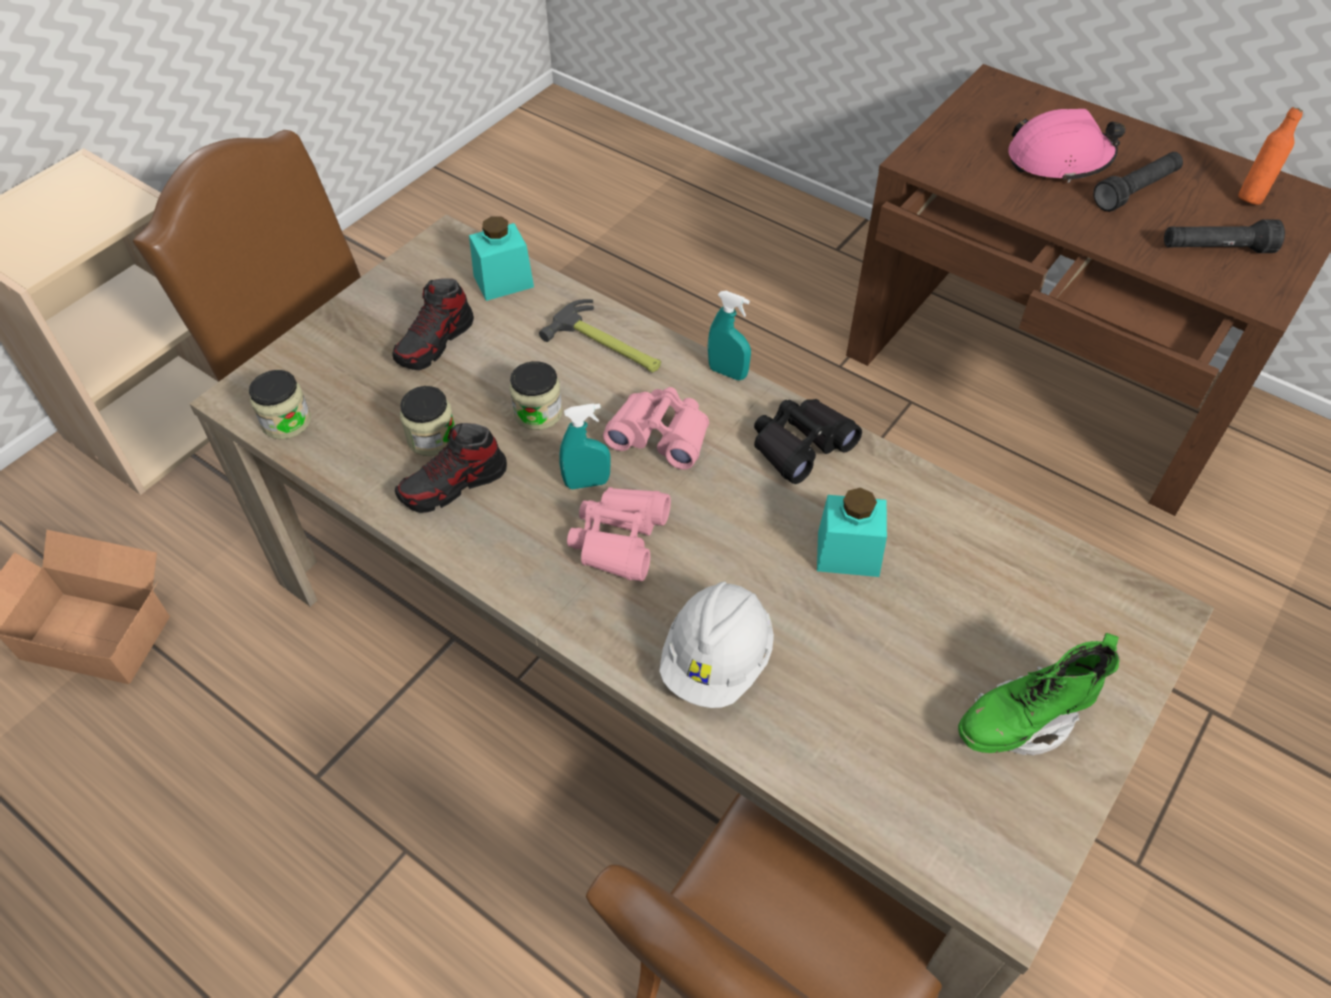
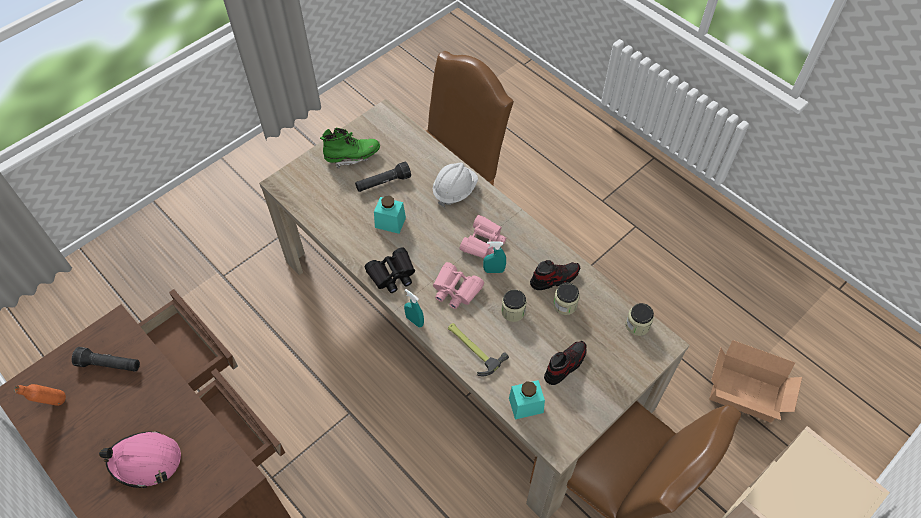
camera: 170 degrees left, 5 degrees up
(1135, 191) = (119, 422): black flashlight -> black flashlight (383, 183)

